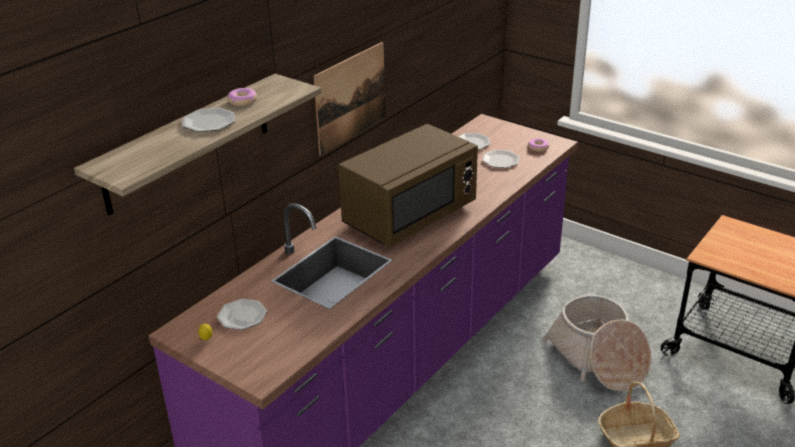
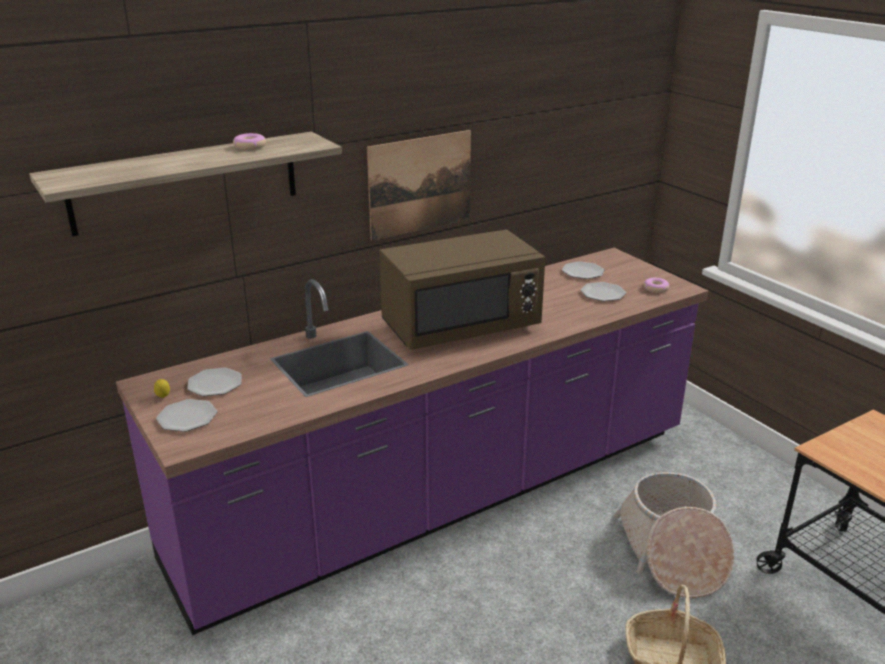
camera: 20 degrees right, 5 degrees down
(209, 122) = (196, 158): plate -> plate (187, 418)

